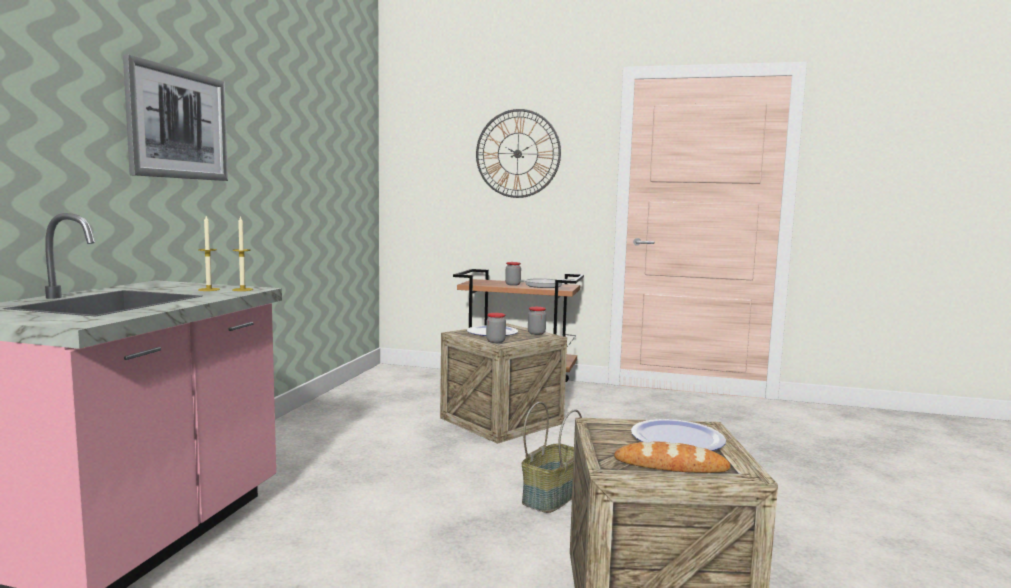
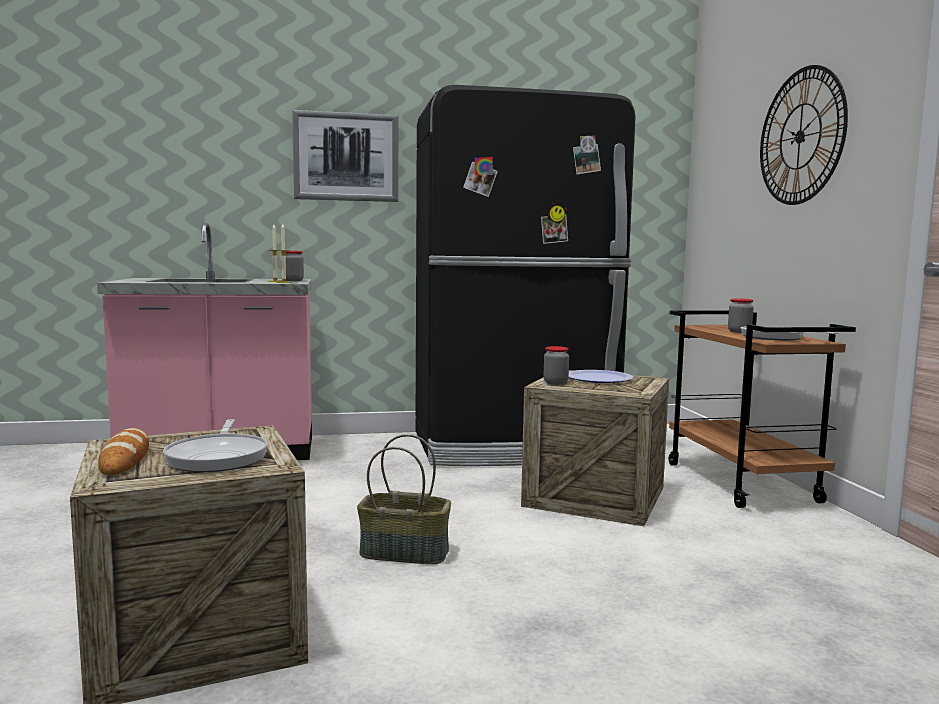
camera: 65 degrees right, 0 degrees up
(358, 413) = (515, 446): none -> black fridge
(536, 333) = (637, 389): jar -> jar (293, 280)
(677, 438) = (219, 457): plate -> frying pan

